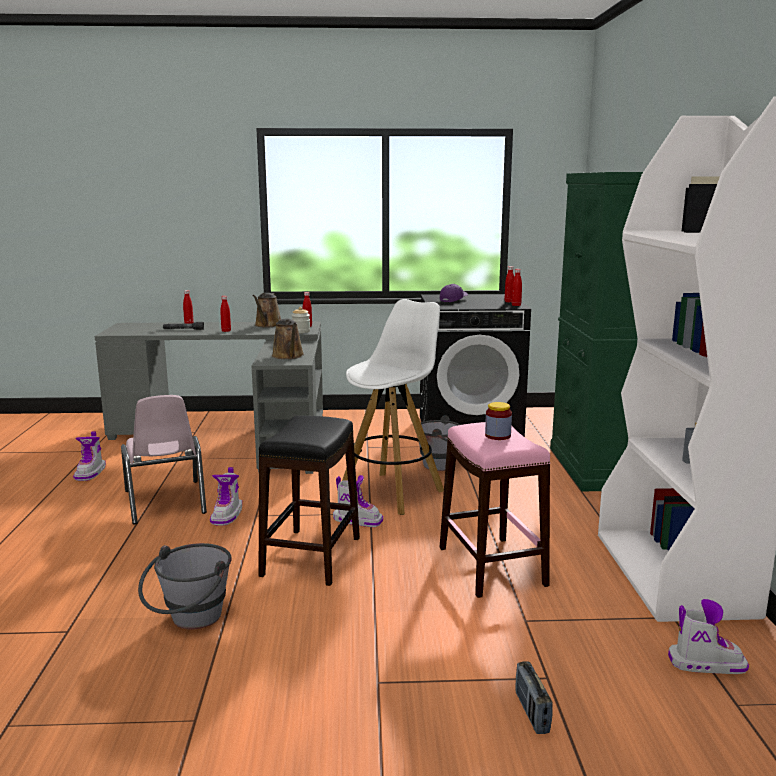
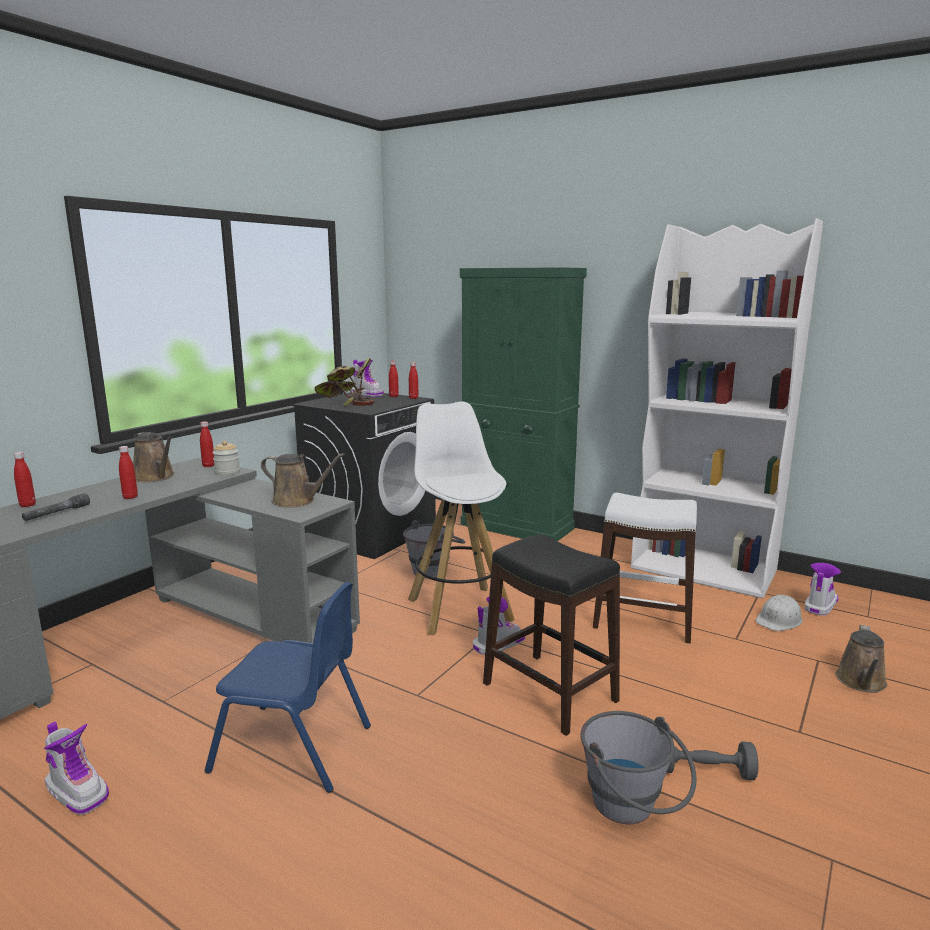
camera: 55 degrees left, 0 degrees up
(165, 502) = (293, 748): pink chair -> blue chair
(227, 515) = (393, 713): boot -> boot (367, 394)
(265, 642) = (705, 771): none -> grey dumbbell
(453, 300) = (347, 403): purple cap -> potted plant
(491, 566) = (643, 620): pink stool -> white stool
(497, 436) = (650, 503): jar -> none
(531, 713) = (861, 682): radio -> brown watering can
(614, 640) = (779, 620): none -> white hard hat

